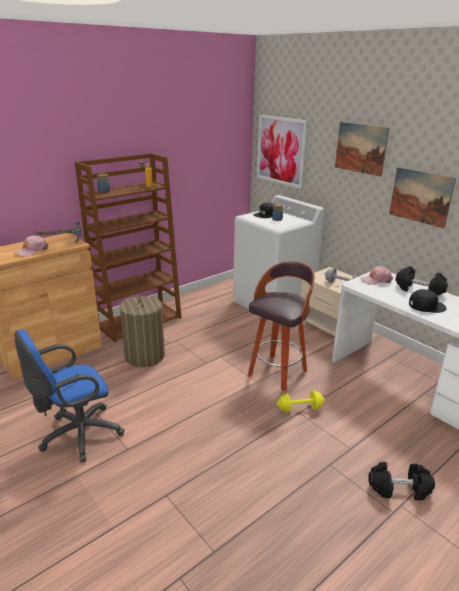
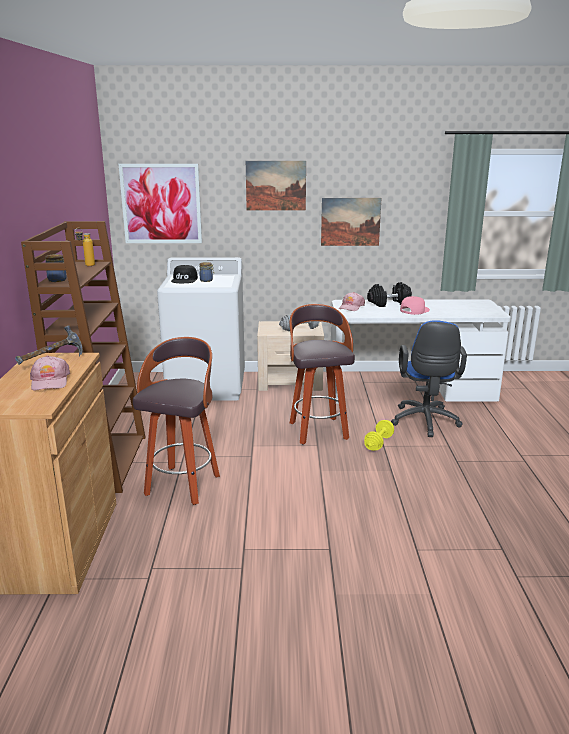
camera: 50 degrees left, 5 degrees down
(77, 435) = (268, 574): blue office chair -> blue office chair (425, 422)
(144, 356) = (183, 484): laundry basket -> stool
(399, 488) = (505, 448): black dumbbell -> none
(426, 305) = (414, 310): black cap -> pink cap

